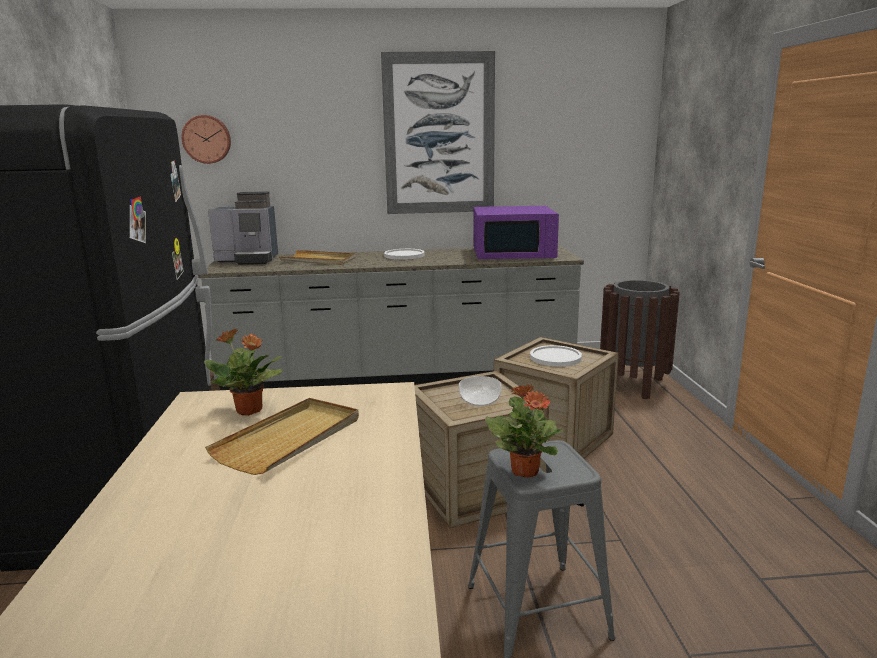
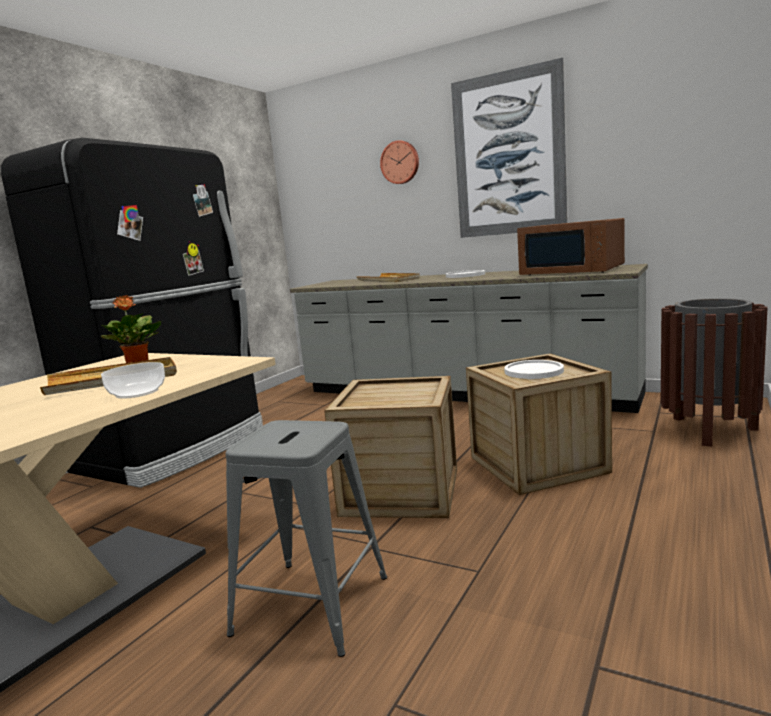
camera: 35 degrees right, 5 degrees down
(207, 139) = (322, 184): wall clock -> wall clock (400, 162)
(249, 260) = (342, 281): coffee machine -> none
(479, 400) = (392, 396): bowl -> bowl (136, 392)
(514, 253) = (573, 271): purple microwave -> brown microwave
(524, 470) = (262, 438): potted plant -> none

